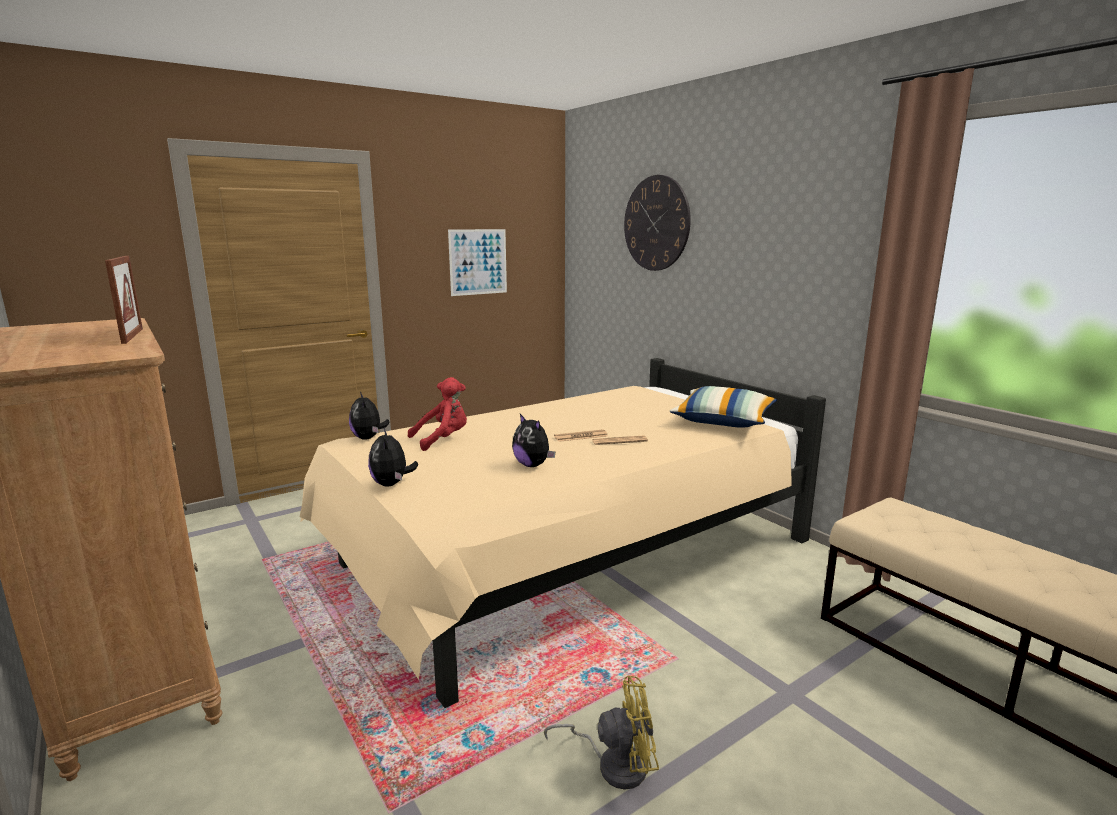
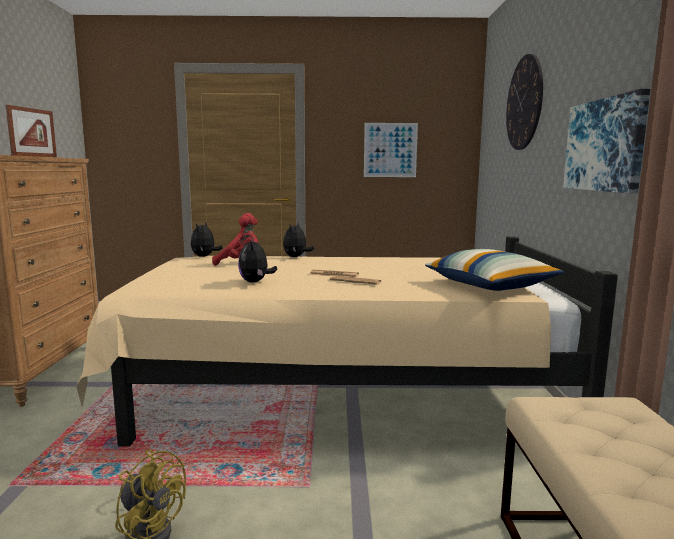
camera: 35 degrees right, 5 degrees down
(392, 484) = (153, 275): plush toy -> plush toy (296, 257)
(795, 286) = (605, 145): none -> picture

